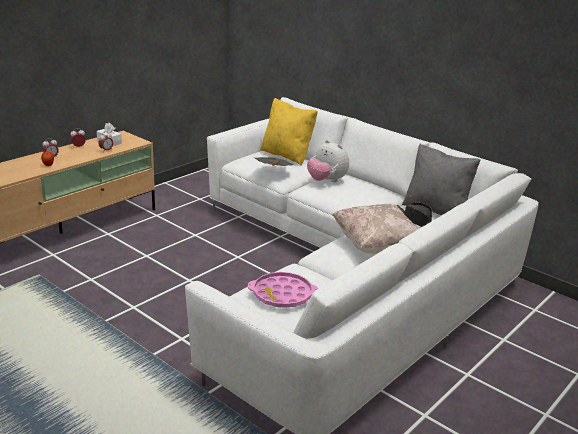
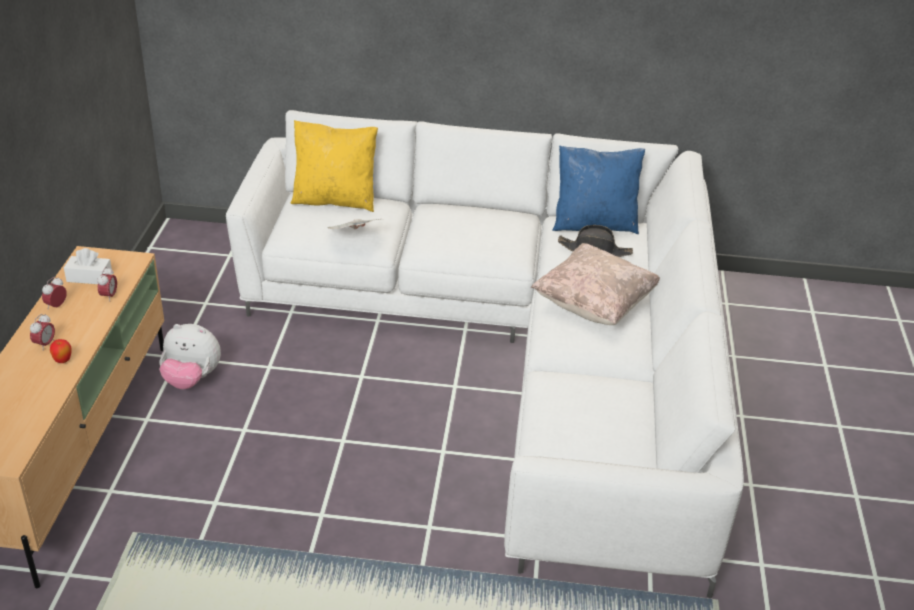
camera: 35 degrees left, 10 degrees up
(282, 295) = (583, 423): pink tray -> none
(326, 181) = (432, 226): plush toy -> plush toy (191, 379)
(435, 210) = (594, 224): grey pillow -> blue pillow

